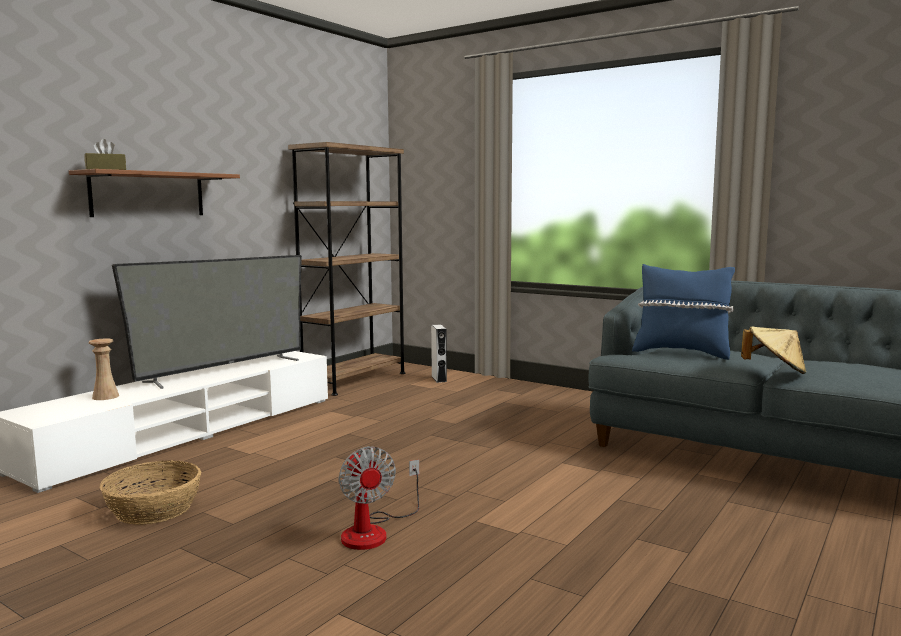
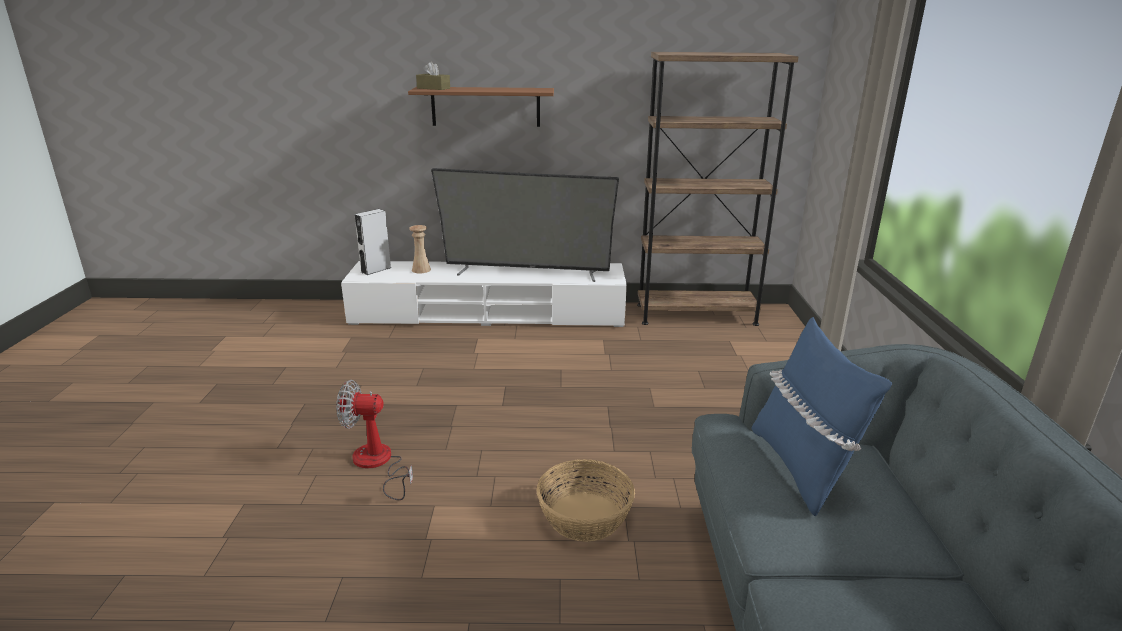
camera: 55 degrees right, 15 degrees up
(154, 509) = (353, 368): basket -> basket (585, 516)
(374, 531) = (378, 464): fan -> fan turned 60 degrees clockwise
(439, 379) = (771, 347): grey speaker -> grey speaker (376, 270)
(775, 371) = (793, 574): beige hat -> none

